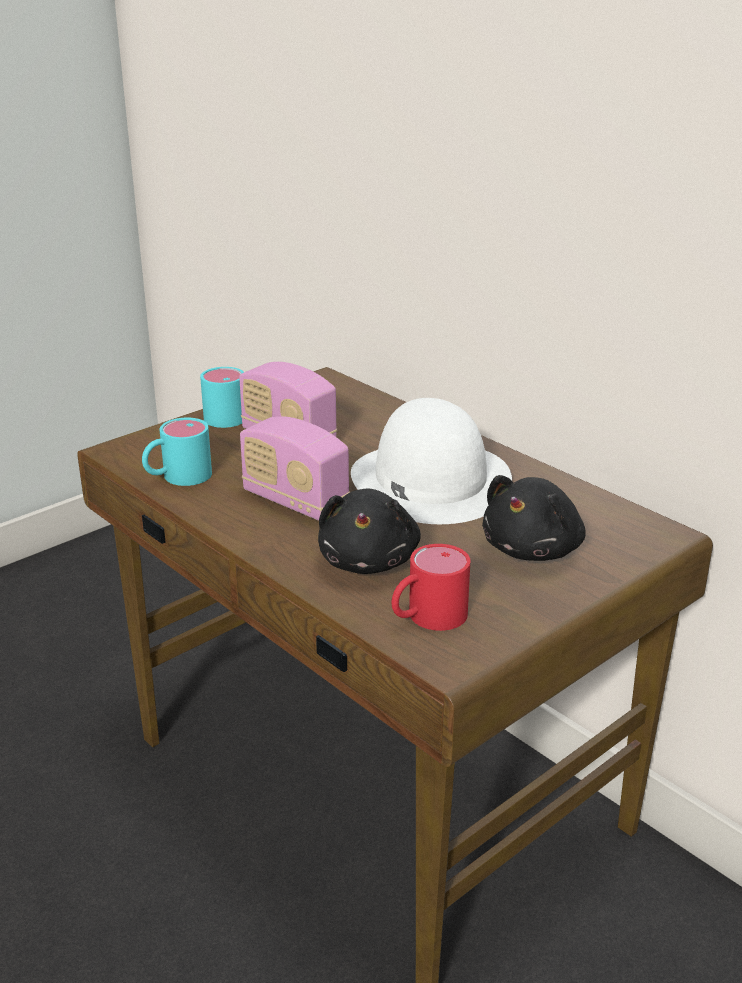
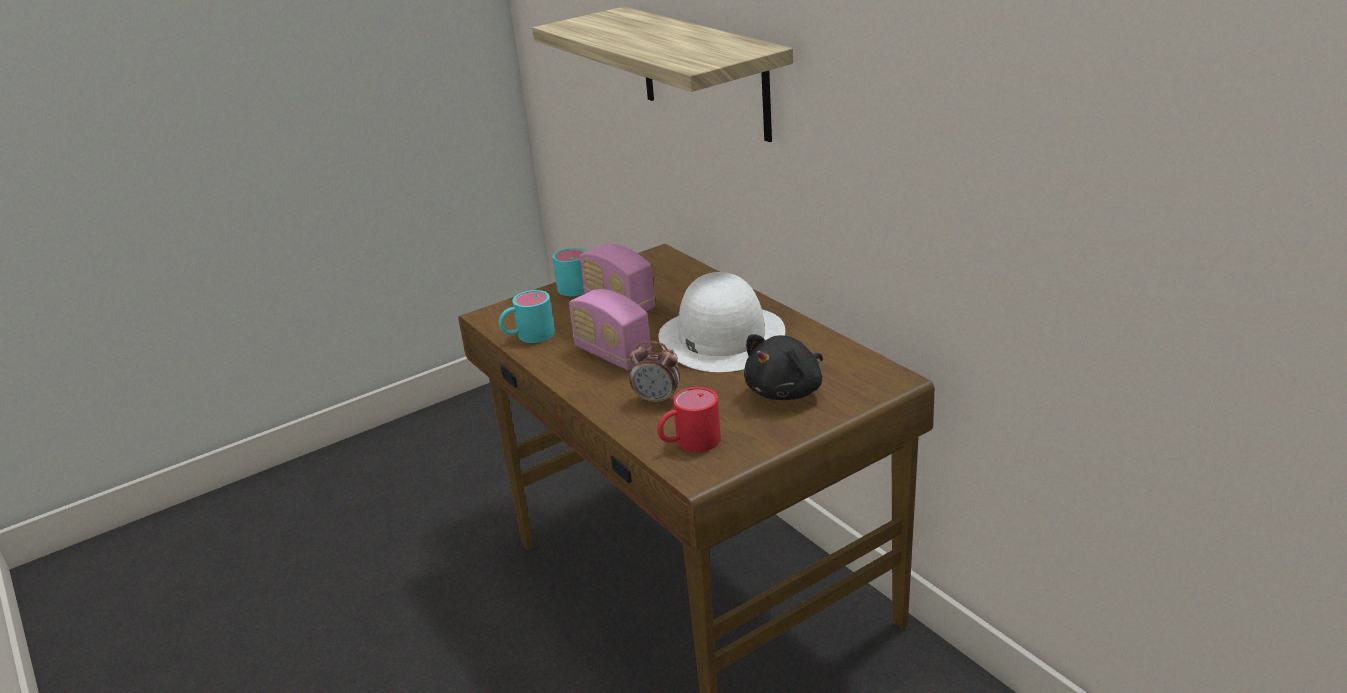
camera: 10 degrees right, 0 degrees up
(369, 560) = (657, 400): black plush toy -> alarm clock
(400, 150) = (703, 72): none -> shelf

